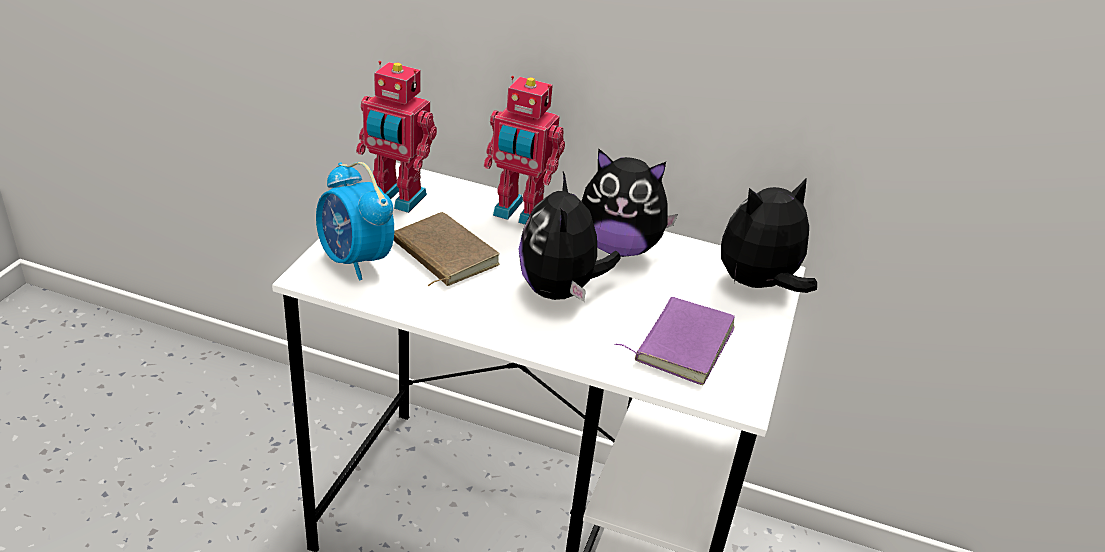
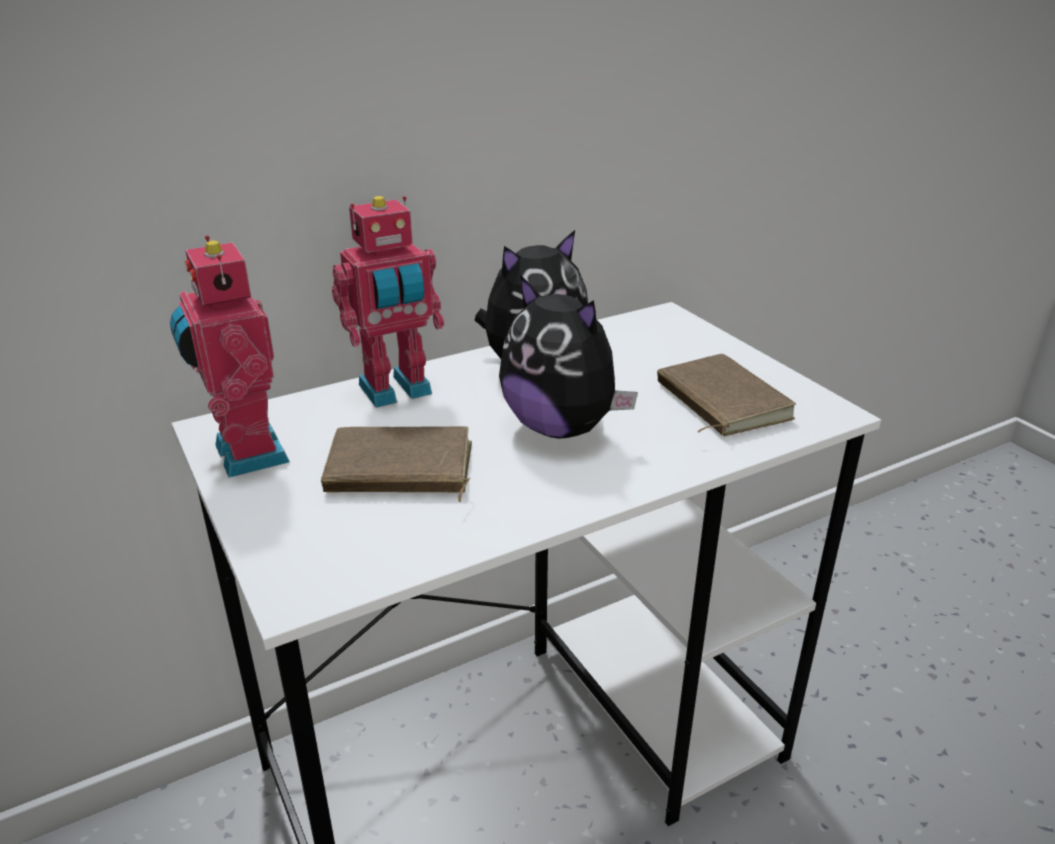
camera: 45 degrees left, 5 degrees down
(355, 260) = (319, 540): alarm clock -> none
(396, 200) = (245, 455): toy robot -> toy robot turned 90 degrees clockwise
(681, 343) = (718, 402): purple book -> brown book
(758, 285) = (674, 330): plush toy -> none

